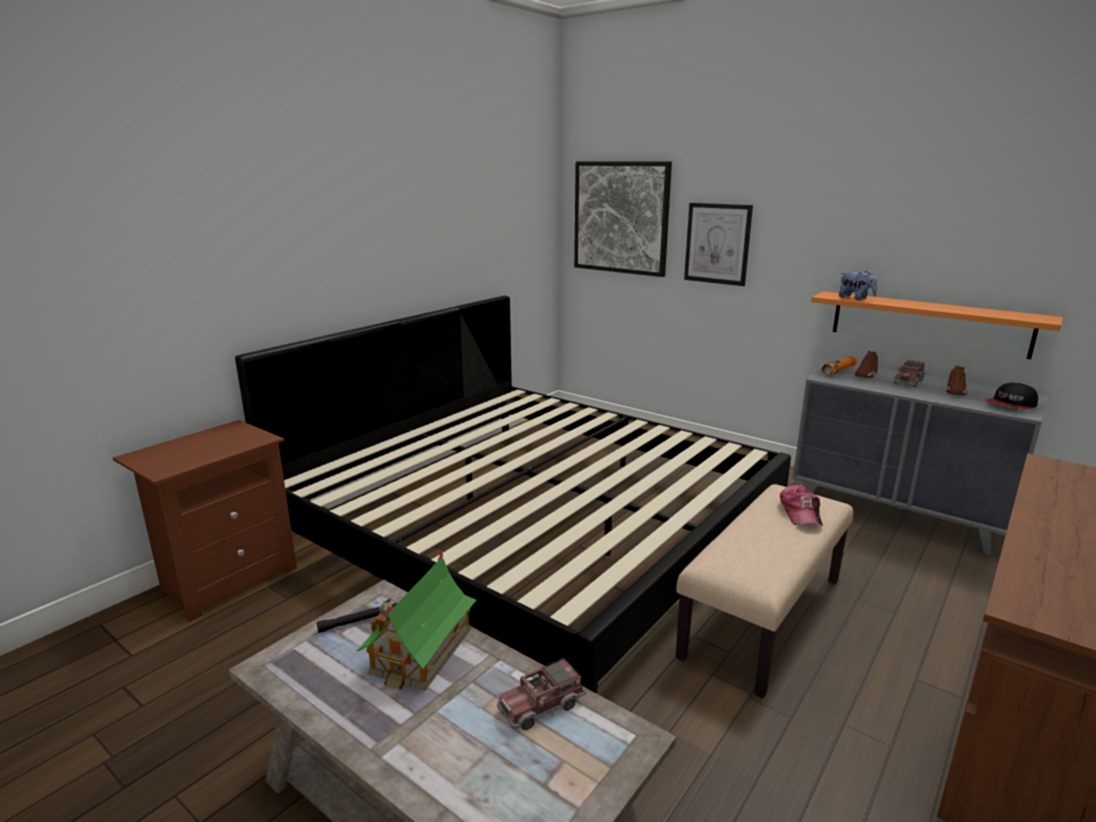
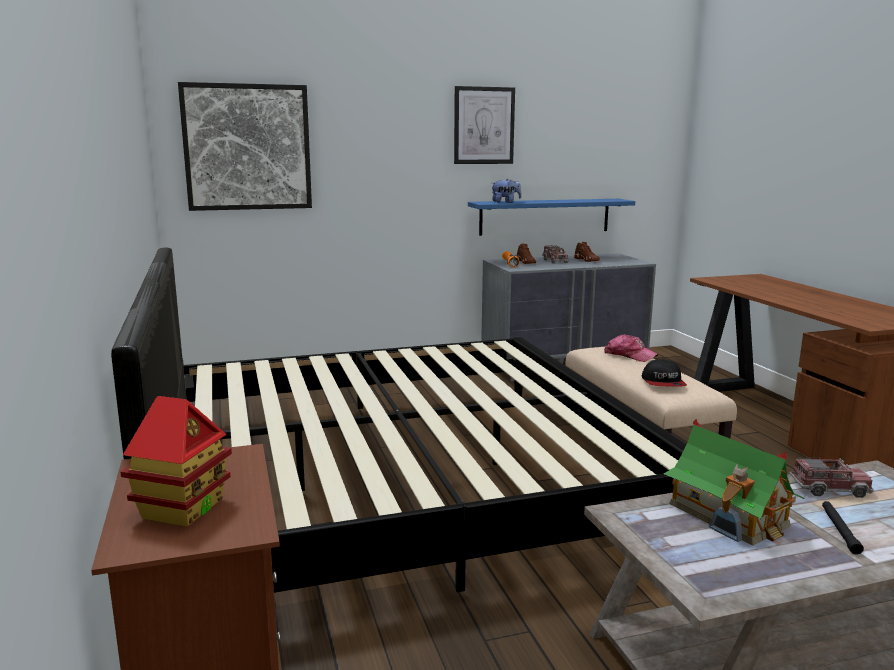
camera: 55 degrees left, 5 degrees down
(183, 450) = (183, 508): none -> toy house
(360, 620) = (656, 531): black flashlight -> black flashlight (839, 530)
(541, 706) = (829, 489): toy truck -> toy truck turned 90 degrees counterclockwise
(717, 243) = (366, 168): picture -> picture (484, 125)
(928, 323) = (545, 216): orange shelf -> blue shelf
(1011, 405) = (625, 260): cap -> cap (663, 383)

